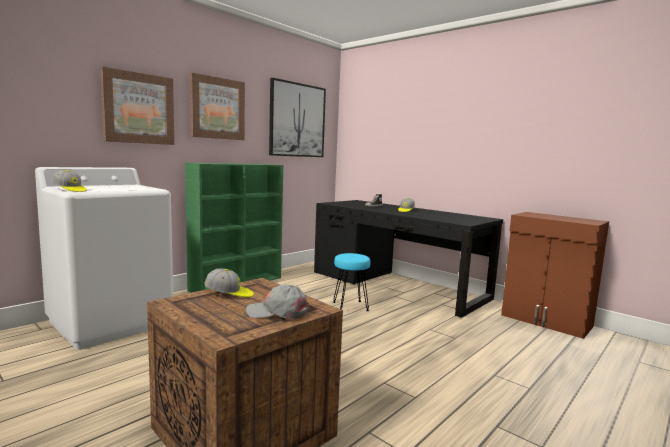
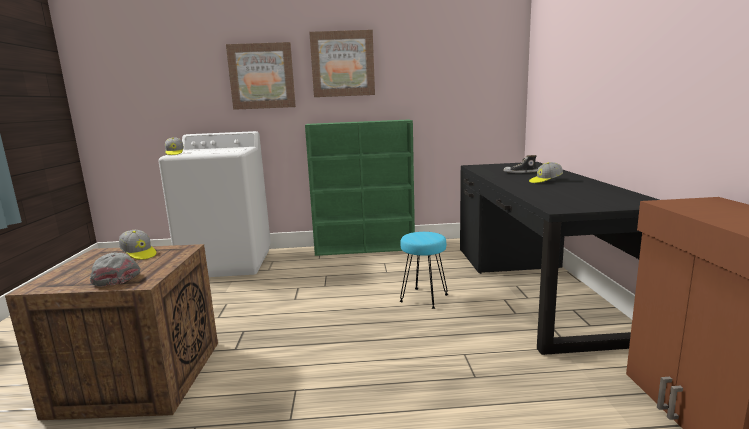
camera: 45 degrees right, 5 degrees up
(297, 120) = (454, 62): picture -> none

